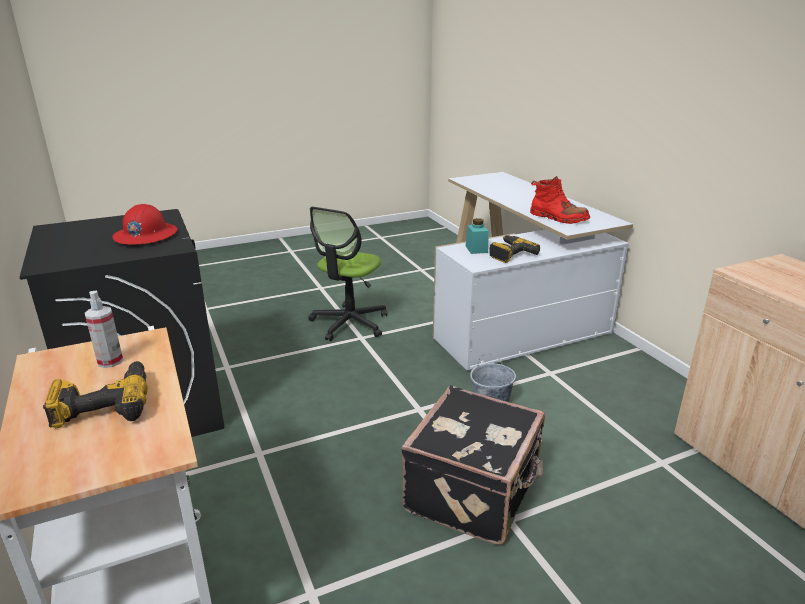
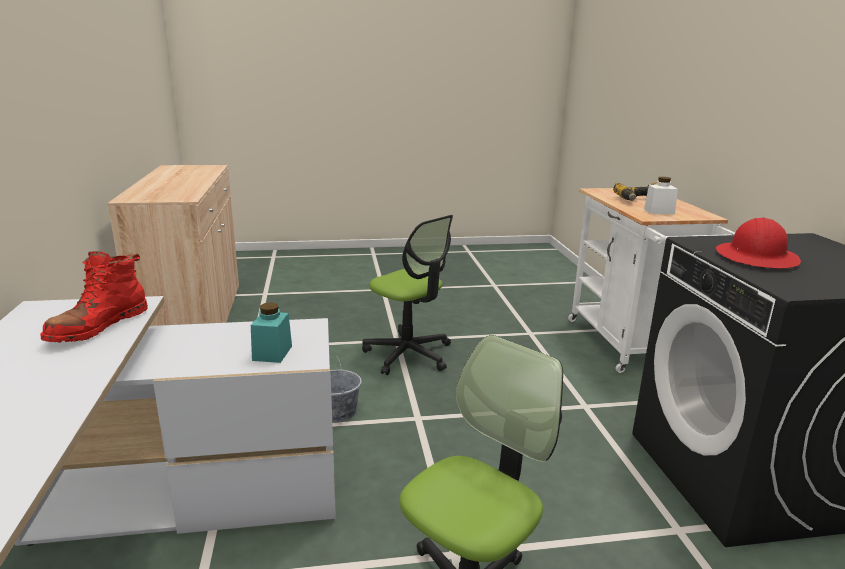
camera: 165 degrees left, 5 degrees down
(110, 361) = (659, 211): spray bottle -> white jar
(474, 492) = (408, 354): black suitcase -> office chair
(509, 254) = (238, 337): power drill -> none
(558, 218) = (98, 327): red boot -> red boot turned 120 degrees counterclockwise

